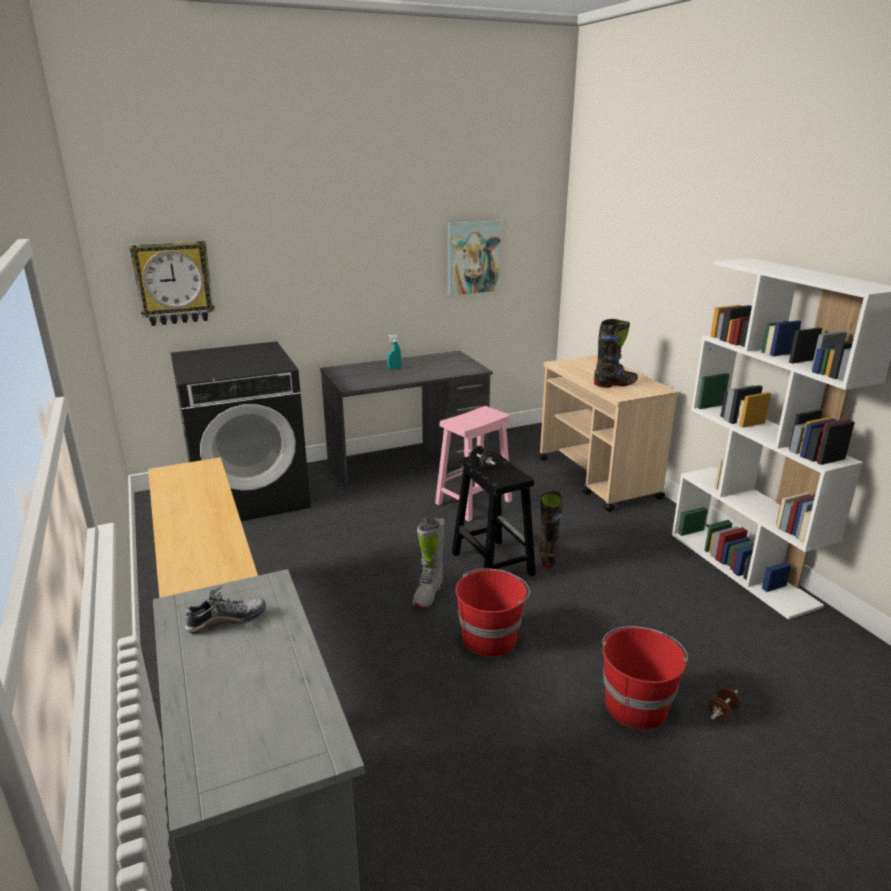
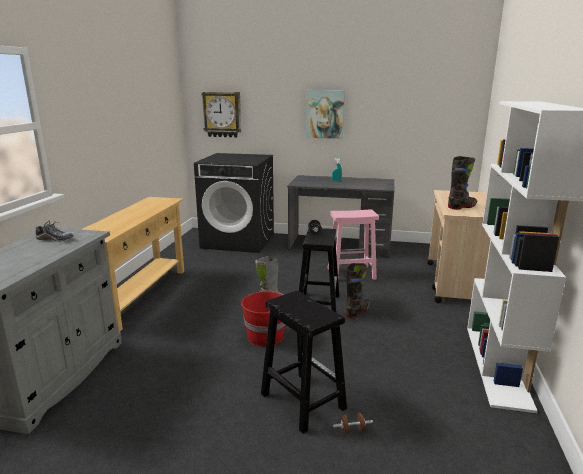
camera: 35 degrees right, 5 degrees down
(472, 257) = (409, 115): picture -> picture (325, 114)
(615, 384) = (462, 207): black boot -> black boot turned 45 degrees counterclockwise
(635, 705) = (301, 401): red bucket -> black stool

